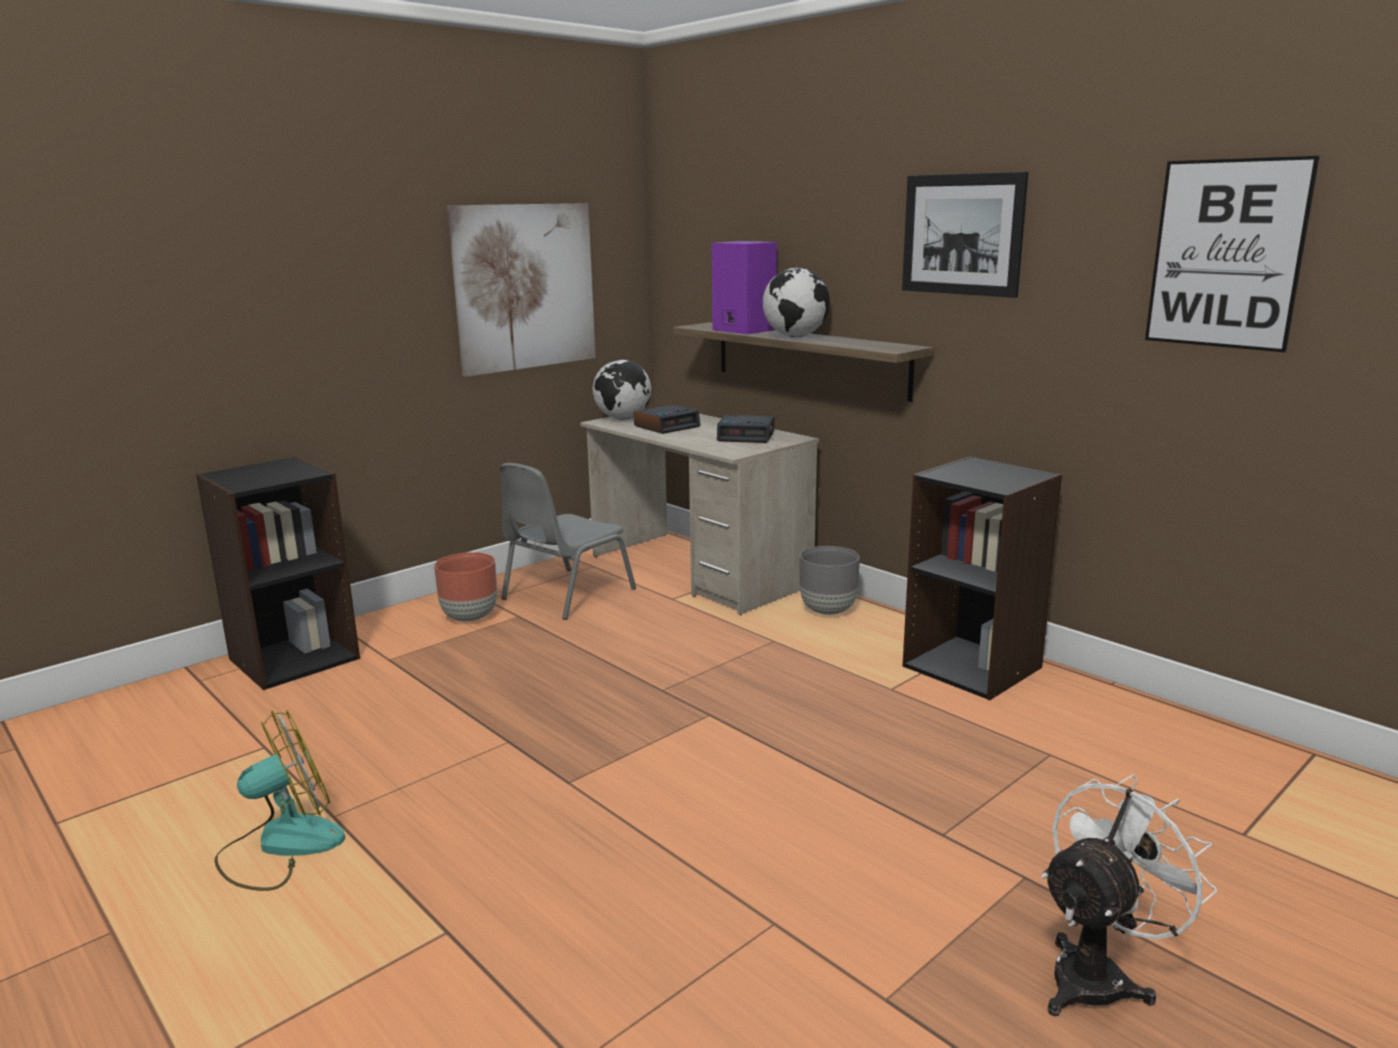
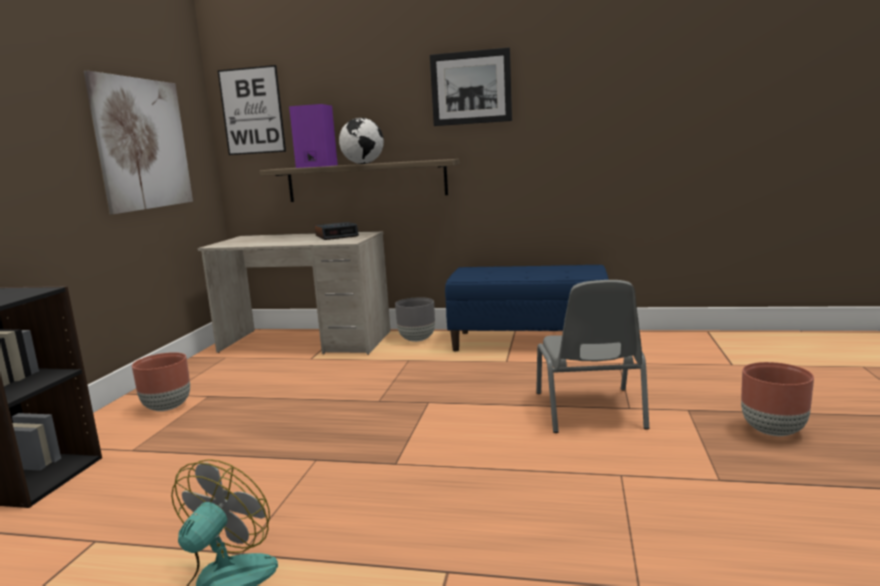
camera: 35 degrees left, 5 degrees down
(566, 594) = (228, 375): grey chair -> grey chair (590, 411)
(623, 419) = (227, 242): globe -> none
(667, 426) = (270, 240): alarm clock -> none
(973, 666) = (529, 341): black bookcase -> blue bench
(1099, 975) = (772, 431): white fan -> brown planter
(1226, 254) = (628, 83): picture -> picture (252, 111)

